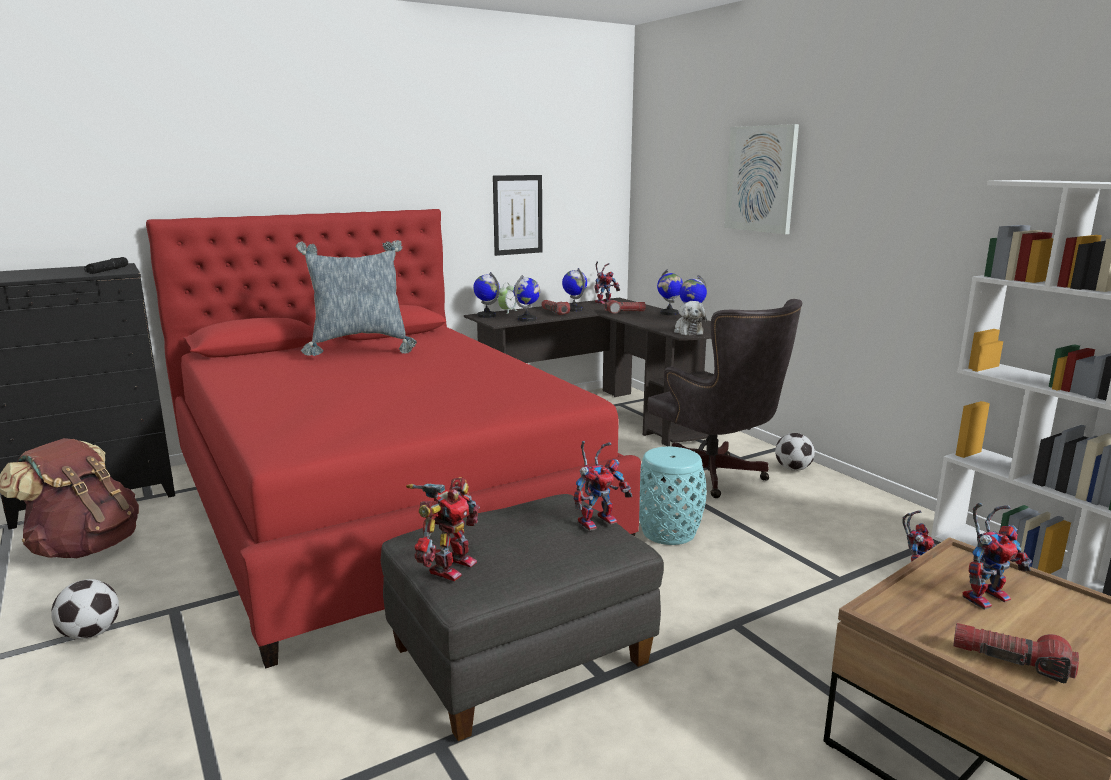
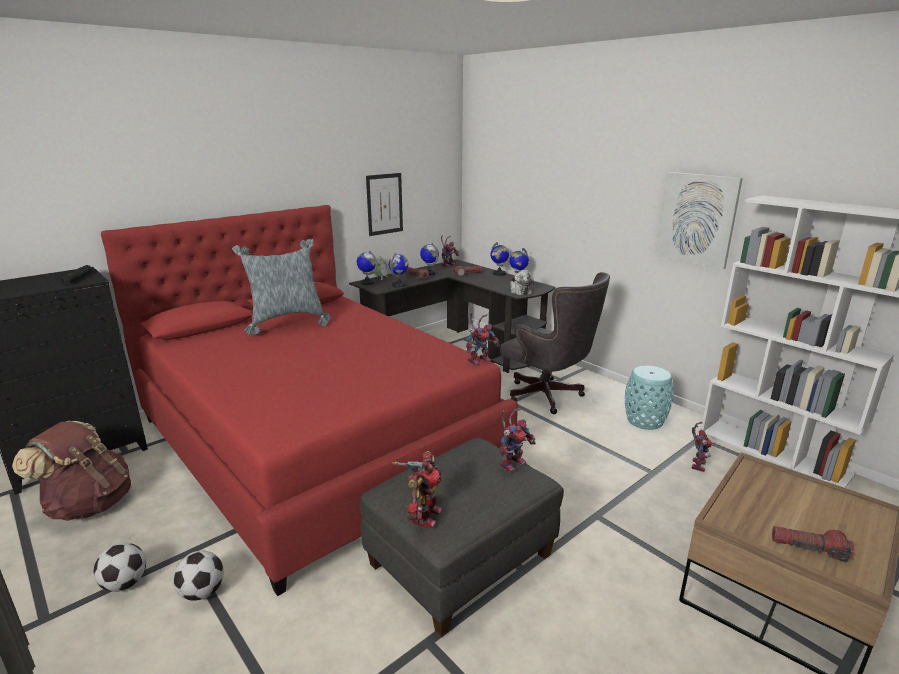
camera: 10 degrees left, 5 degrees up
(668, 533) = (530, 446): turquoise stool -> turquoise stool (644, 421)
(761, 179) = (568, 179): picture -> picture (697, 219)
(793, 469) = (597, 385): football -> football (202, 592)
(985, 595) = (777, 497): toy robot -> toy robot (480, 360)

